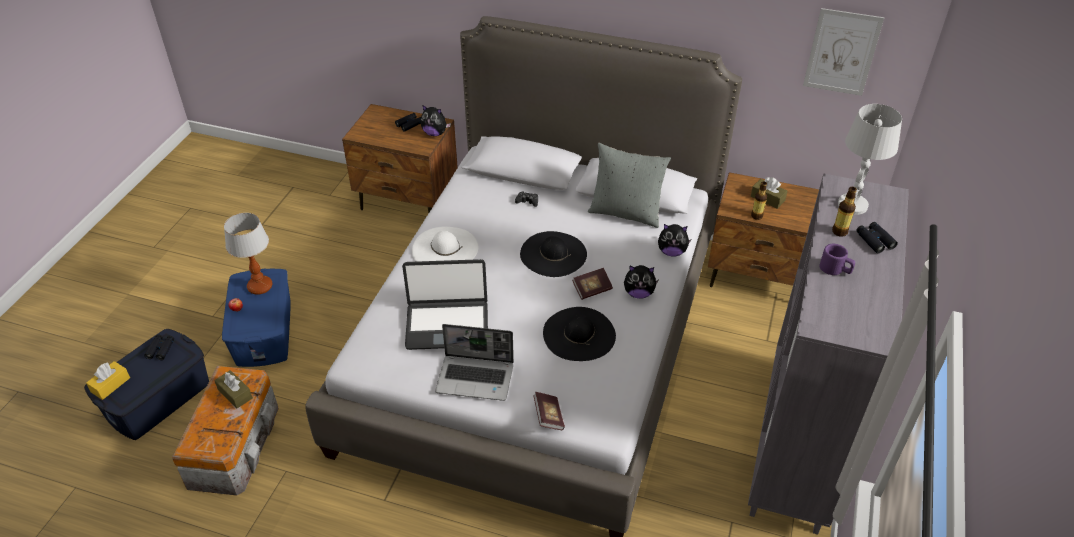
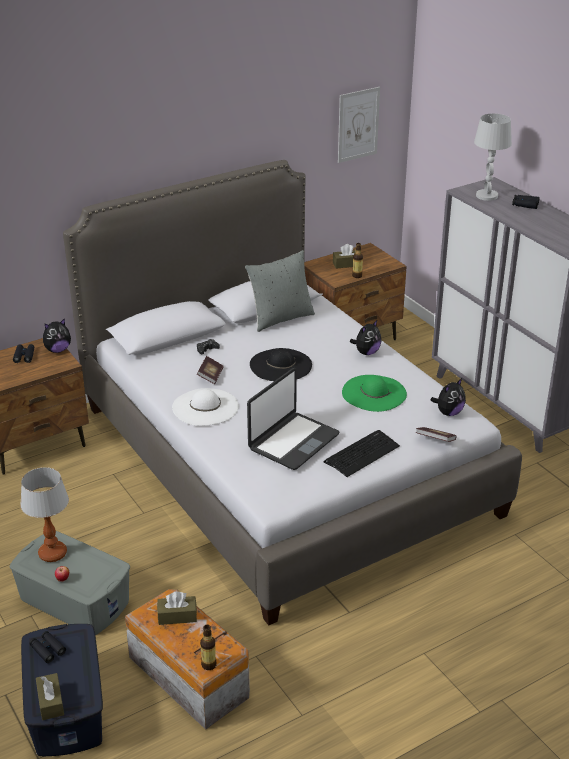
camera: 50 degrees left, 10 degrees down
(110, 385) = (50, 702): yellow tissue box -> brown tissue box
(265, 332) = (75, 600): blue storage box -> grey storage box
(476, 378) = (362, 454): laptop -> keyboard
(579, 334) = (374, 393): black hat -> green hat
(592, 289) = (338, 367): book -> book (210, 376)
(672, 252) = (344, 321): plush toy -> plush toy (448, 412)
(835, 269) = (534, 225): purple mug -> none
(839, 232) = (504, 209): bottle -> bottle (209, 665)

